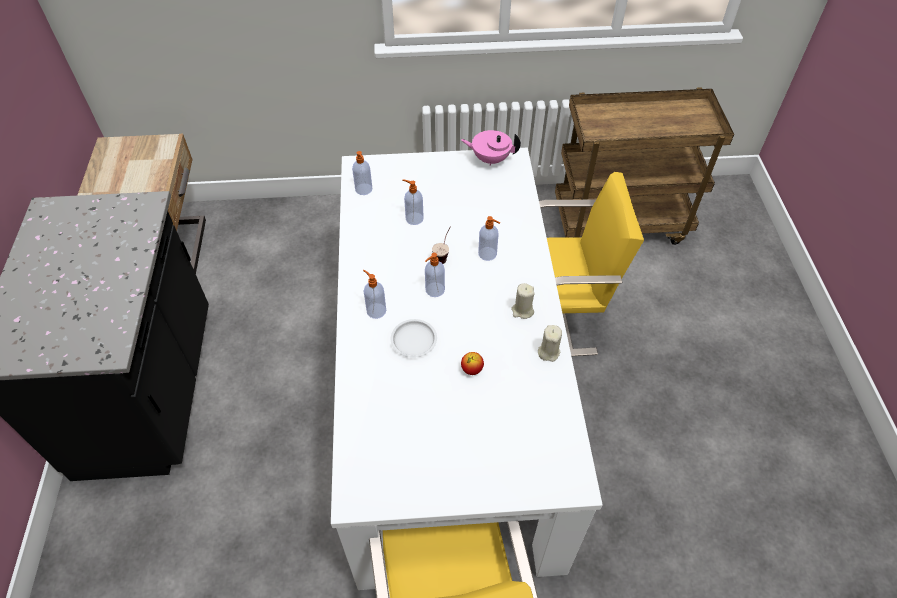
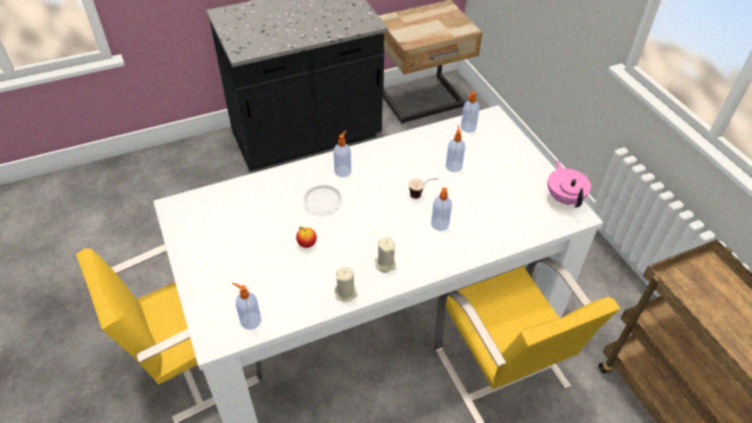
camera: 70 degrees right, 5 degrees down
(434, 290) = (380, 199): soap dispenser -> soap dispenser (250, 320)

